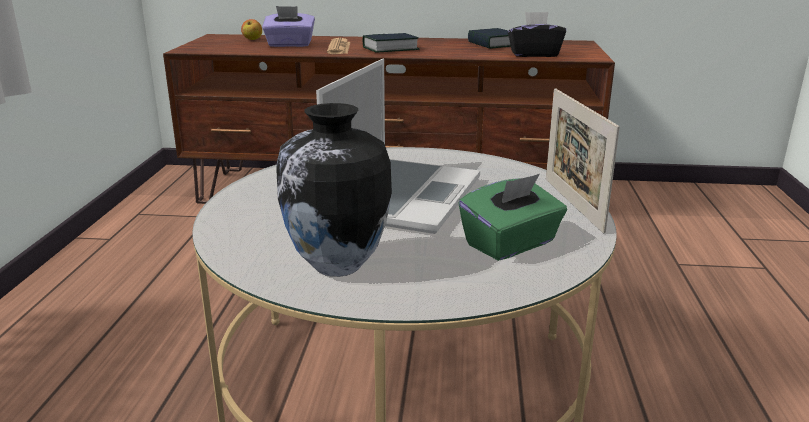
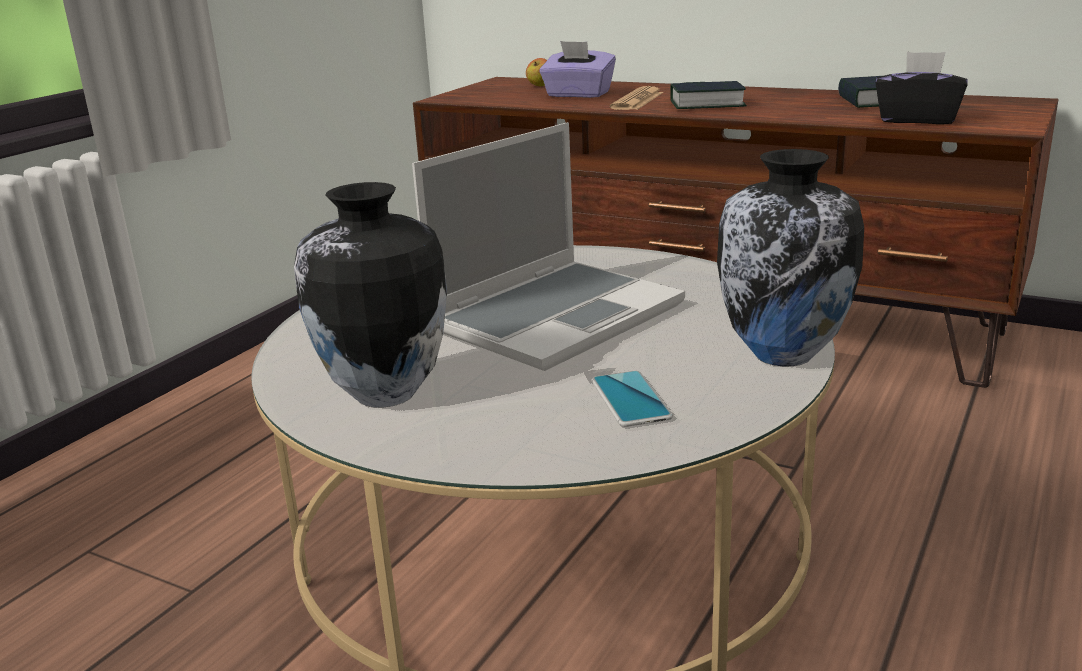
camera: 25 degrees right, 0 degrees up
(511, 244) = (630, 400): green tissue box -> phone
(572, 204) = (784, 355): picture frame -> vase

